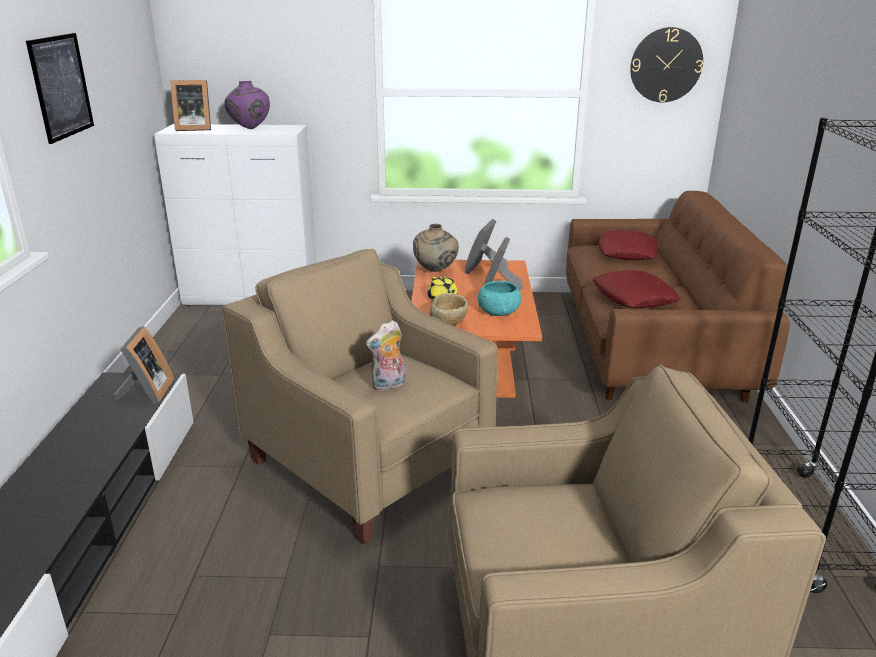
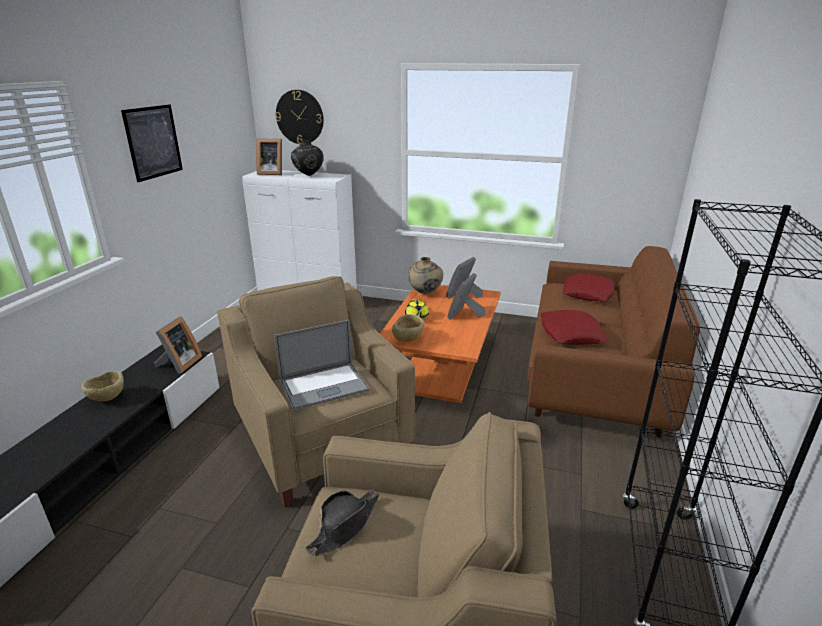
camera: 15 degrees right, 0 degrees up
(71, 448) = (108, 399): none -> beige bowl
(249, 129) = (308, 175): purple vase -> black vase
(389, 385) = (324, 386): plush toy -> laptop
(498, 311) = (454, 333): turquoise bowl -> none
(514, 521) = (345, 525): none -> black hat
(666, 65) = (637, 139): wall clock -> wall clock (300, 117)

